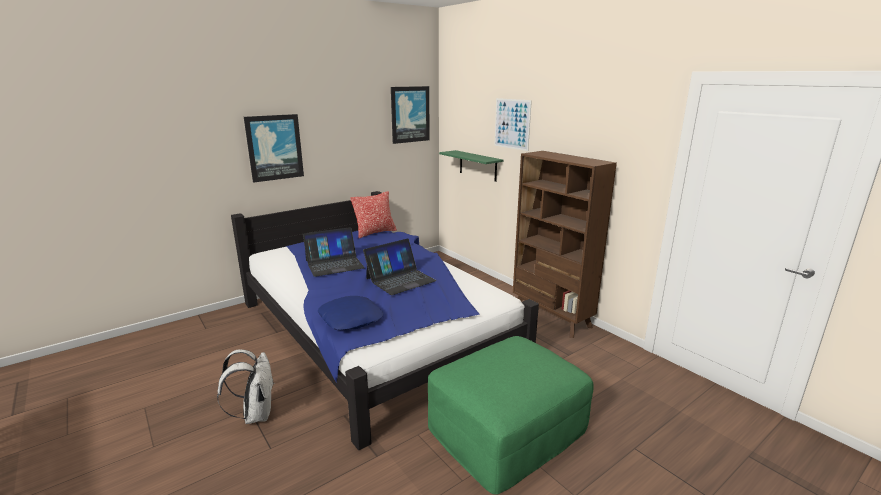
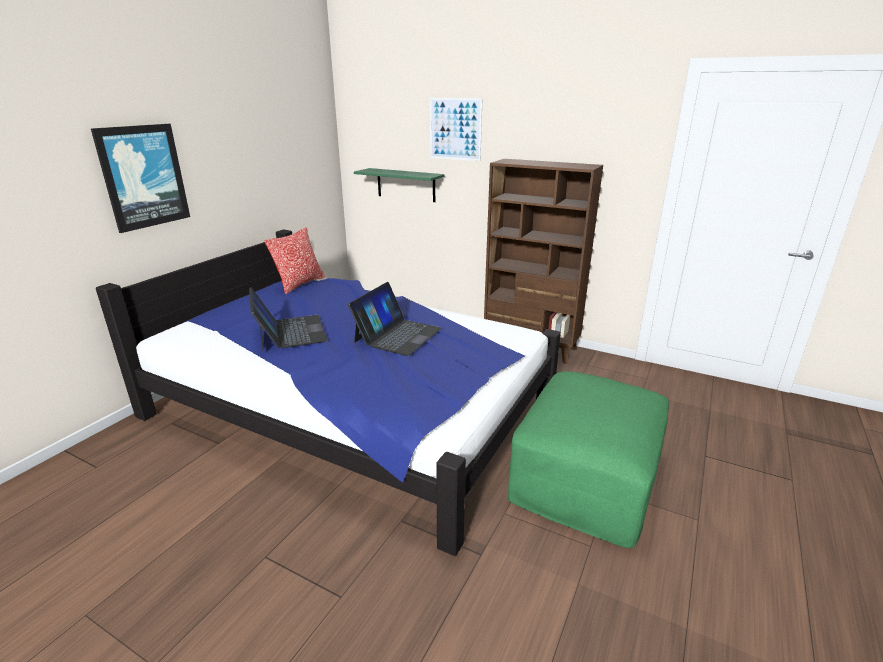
camera: 25 degrees left, 5 degrees up
(255, 414) = (281, 560): white backpack -> none
(334, 264) = (290, 332): laptop -> laptop turned 60 degrees counterclockwise
(351, 319) = (386, 396): blue pillow -> none
(410, 114) = (307, 123): picture -> none

